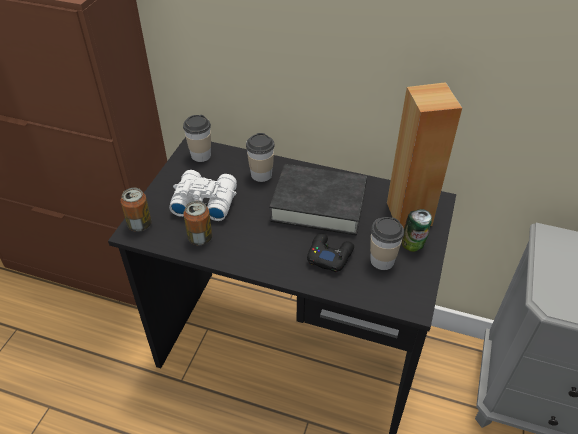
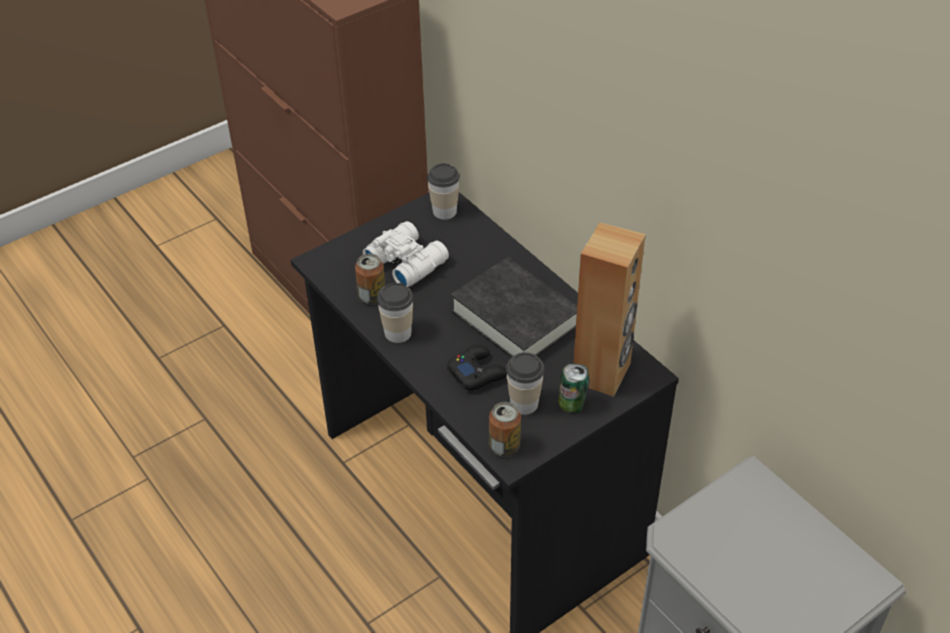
camera: 35 degrees right, 0 degrees up
(140, 224) = (329, 257): can -> can (504, 446)
(261, 175) = (486, 260): cup -> cup (397, 333)

